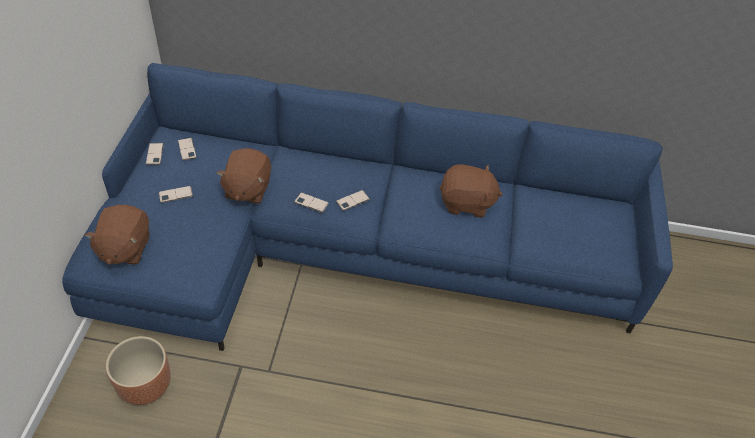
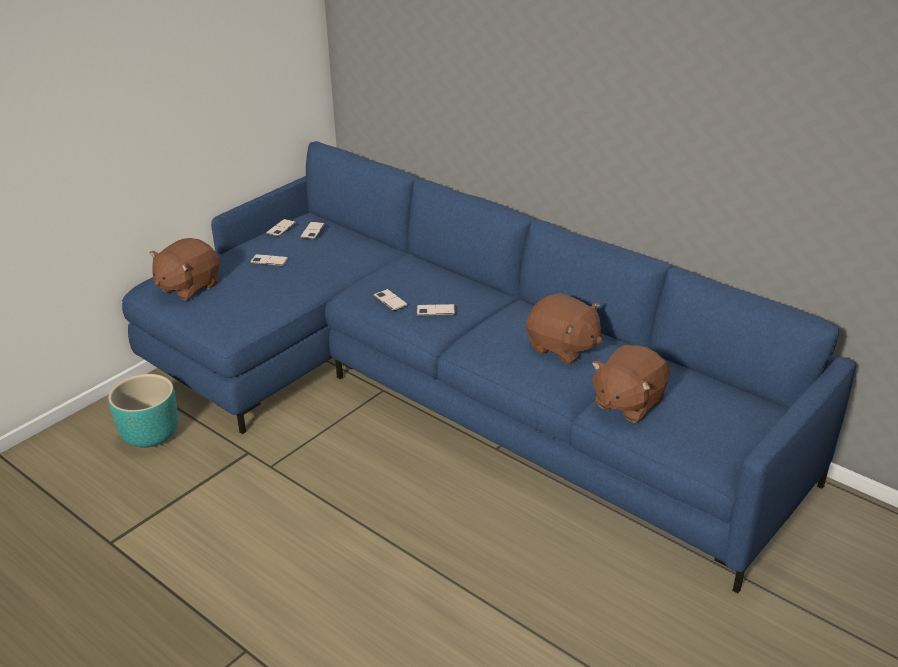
camera: 35 degrees right, 15 degrees down
(145, 385) = (150, 435): brown planter -> turquoise planter
(247, 189) = (340, 276): brown plush toy -> brown plush toy (627, 403)

